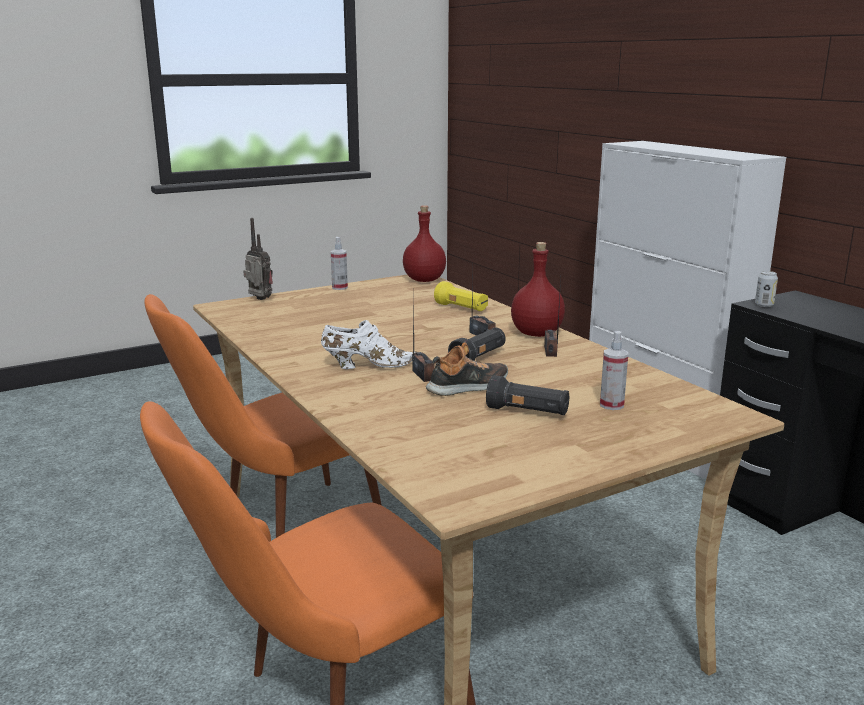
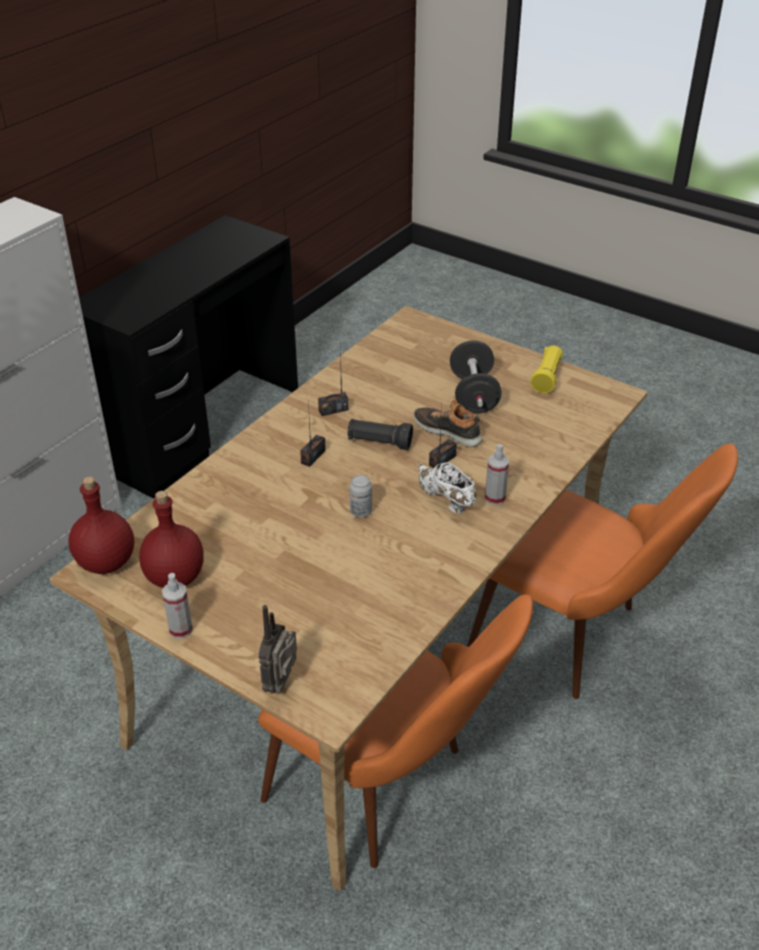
camera: 115 degrees left, 20 degrees up
(461, 308) = (227, 494): yellow flashlight -> yellow flashlight (547, 377)
(528, 412) = (473, 395): black flashlight -> black dumbbell
(537, 334) = (288, 426): red bottle -> red bottle (175, 576)
(611, 405) = (431, 365): spray bottle -> spray bottle (495, 498)
(764, 305) = (129, 319): can -> can (361, 511)

